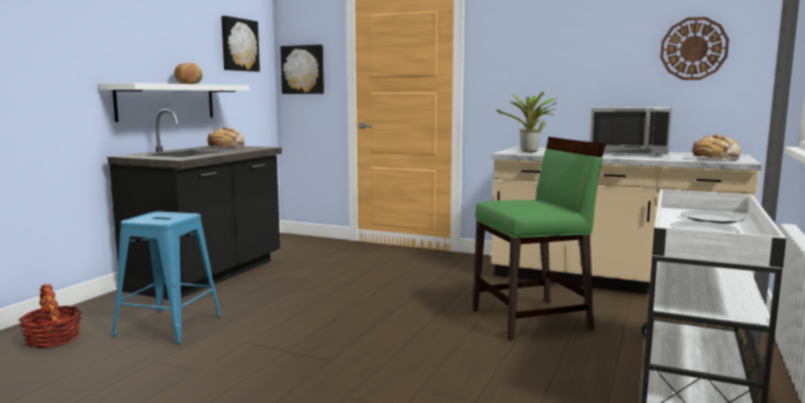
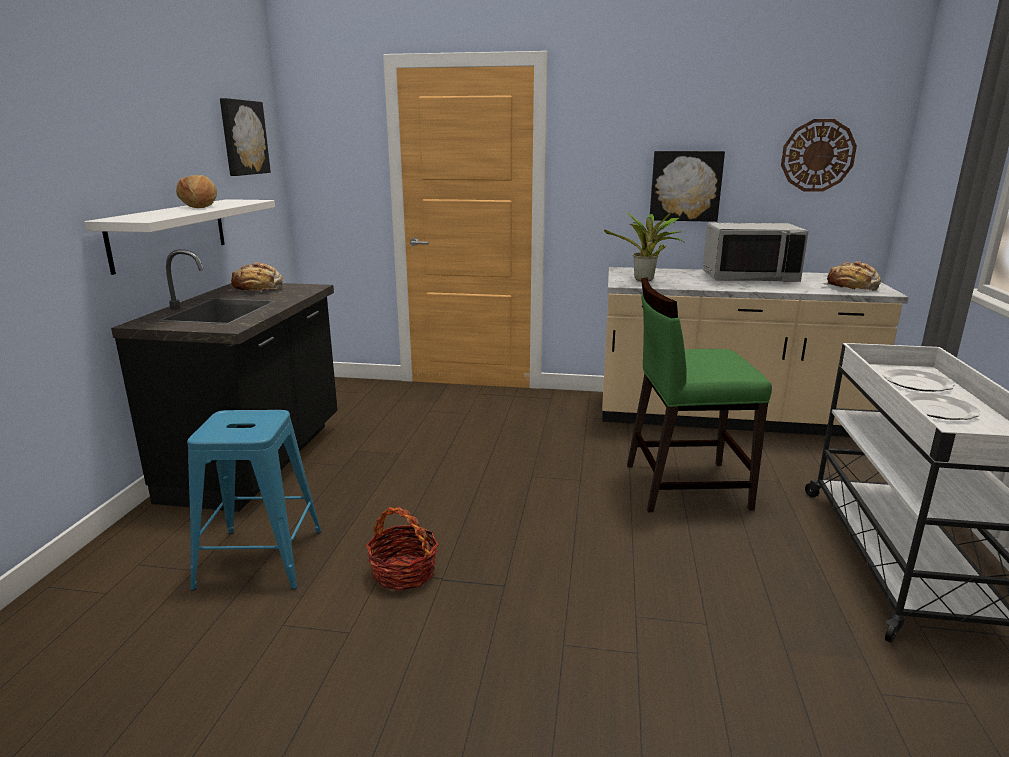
camera: 15 degrees left, 10 degrees up
(53, 339) = (105, 609): basket -> basket (403, 572)
(303, 69) = (326, 167): picture -> picture (685, 186)
(532, 319) = (684, 485): green chair -> green chair turned 150 degrees counterclockwise

